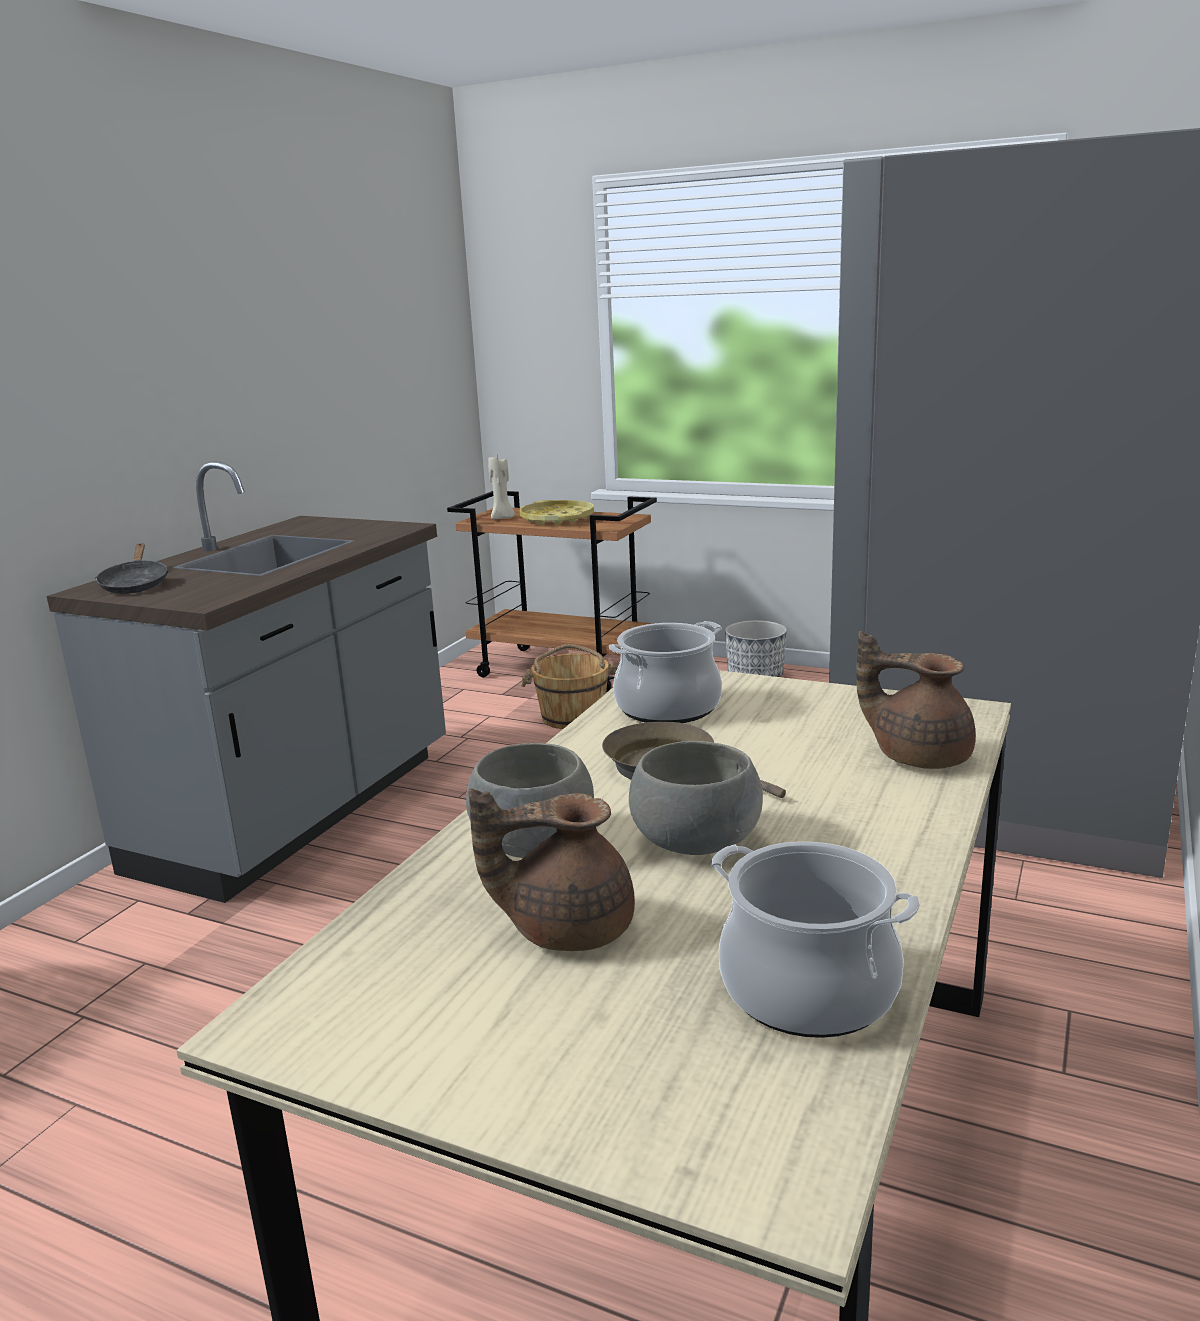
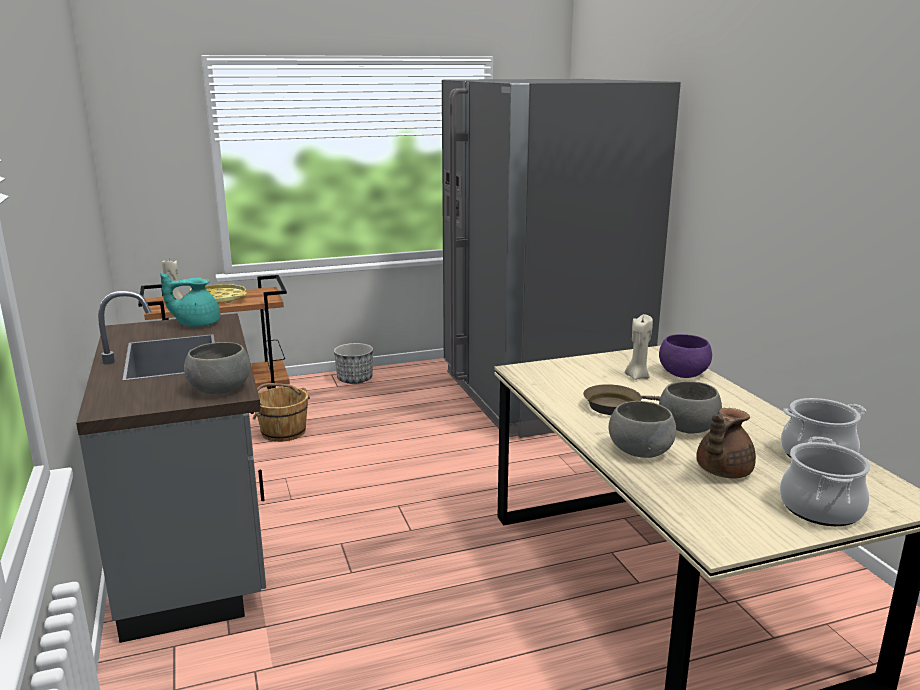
camera: 45 degrees left, 0 degrees up
(135, 585) = (134, 397): black frying pan -> none
(208, 594) = (220, 388): none -> grey bowl
(370, 527) = (197, 324): none -> turquoise teapot
(667, 707) = (556, 383): cooking pot -> cooking pot (820, 508)
(818, 736) = (637, 376): none -> beige candle
(918, 755) = (682, 373): brown teapot -> purple bowl

